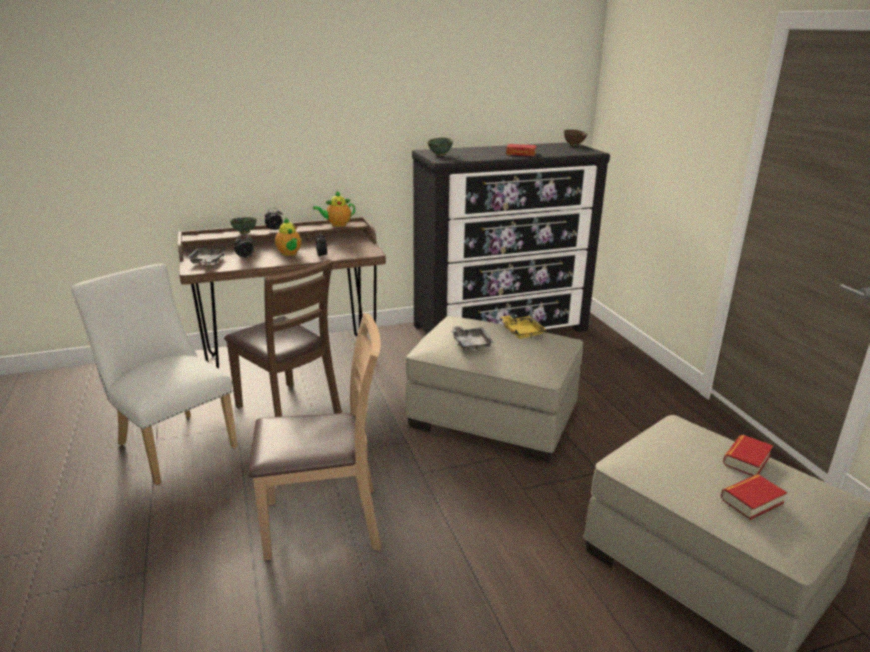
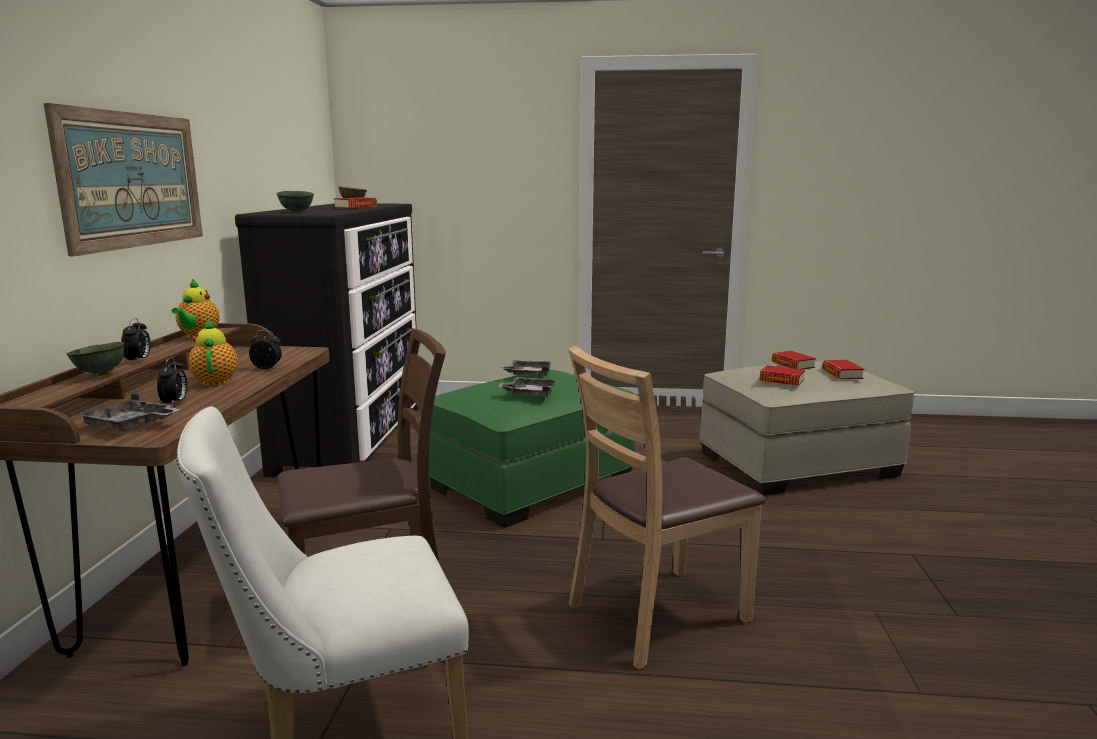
camera: 65 degrees left, 10 degrees down
(289, 254) = (216, 381): teapot -> teapot turned 105 degrees counterclockwise
(317, 127) = (132, 180): none -> picture
(324, 523) = (657, 614): brown chair -> brown chair turned 135 degrees counterclockwise
(494, 417) = (532, 482): beige ottoman -> green ottoman
(522, 332) = (528, 374): yellow tray -> grey tray
(662, 457) = (781, 380): none -> book

